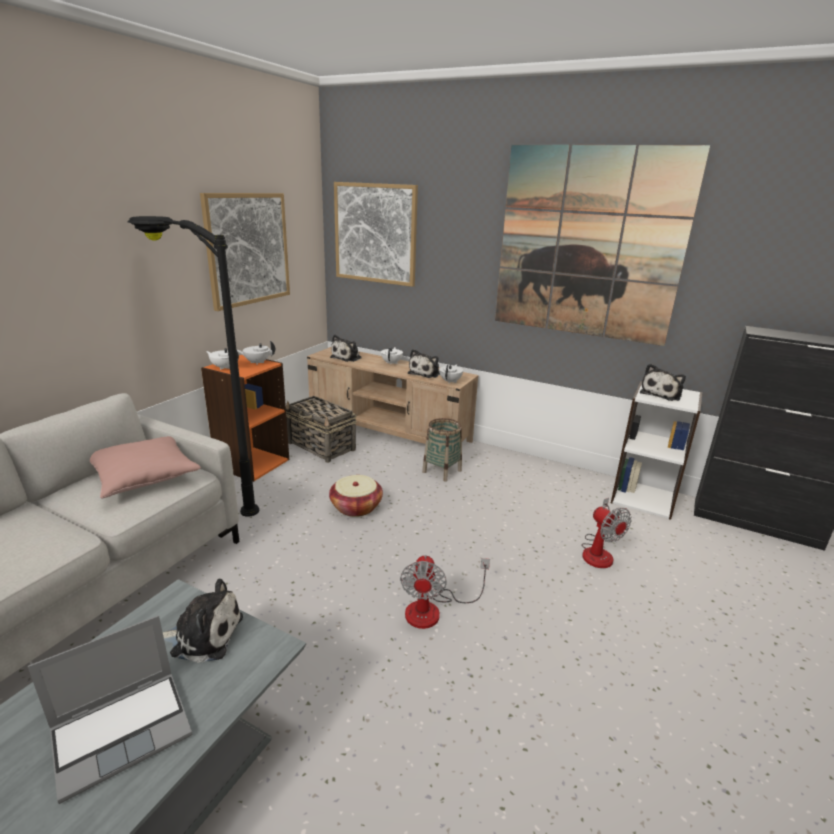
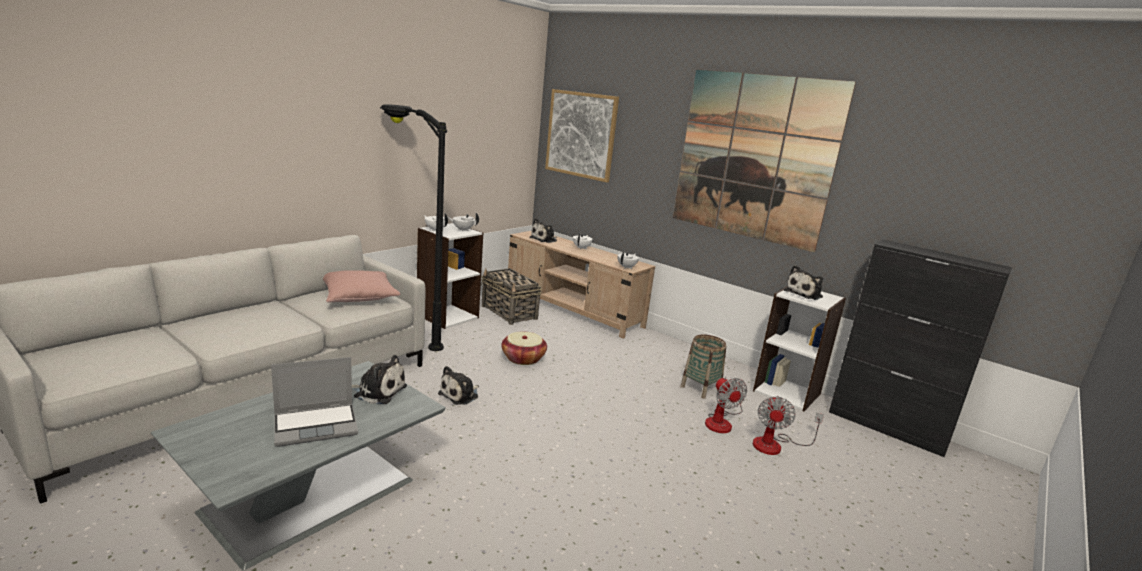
camera: 10 degrees right, 5 degrees down
(248, 249) = (470, 137): picture -> none
(252, 463) = (447, 316): orange bookcase -> white bookcase
(425, 373) = (608, 259): plush toy -> plush toy (460, 395)
(433, 610) = (560, 433): fan -> fan (775, 445)
(442, 471) = (607, 345): basket -> basket (700, 388)

